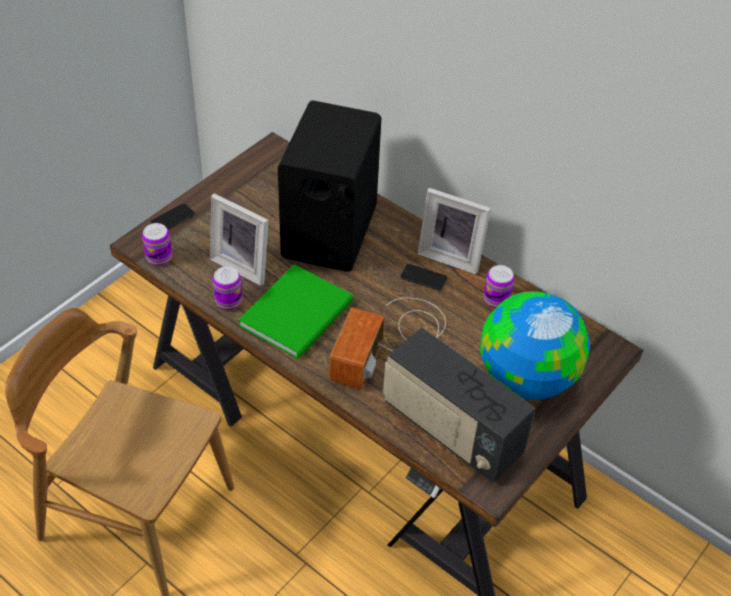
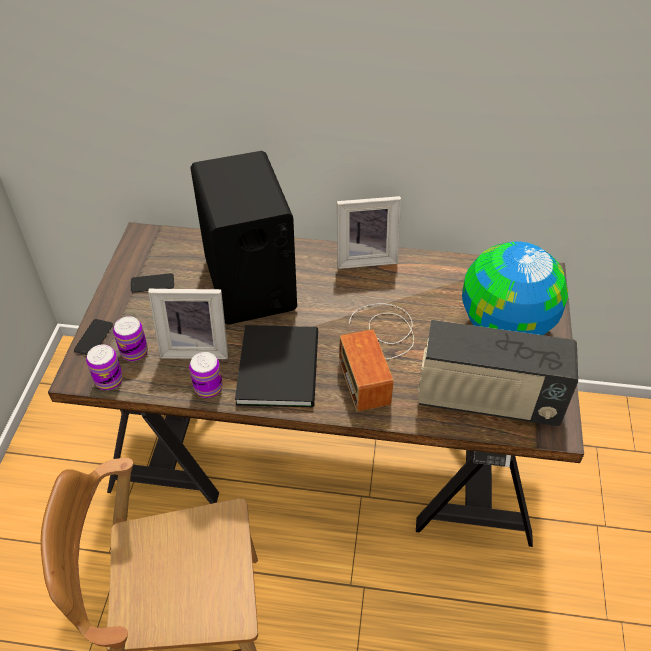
camera: 30 degrees left, 0 degrees up
(300, 312) = (281, 365): green book -> black book
(423, 278) = (359, 286): phone -> phone (152, 283)
(496, 300) = (429, 276): can -> can (134, 352)

